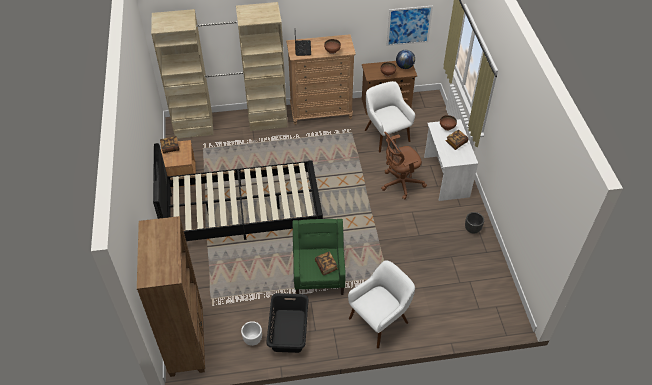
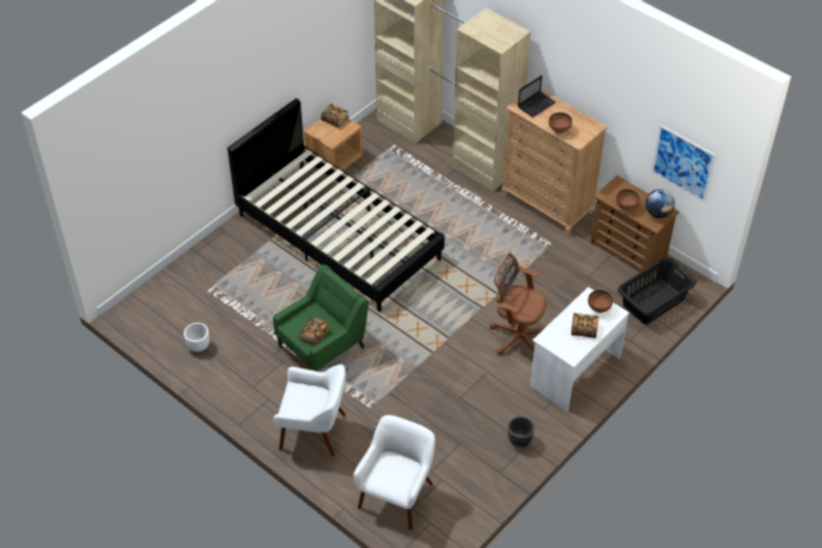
camera: 50 degrees right, 0 degrees up
(187, 342) = (152, 302): brown bookcase -> none
(288, 331) = (233, 366): black laundry basket -> black laundry basket (653, 301)
(386, 135) = (578, 280): white armchair -> white armchair (397, 495)

